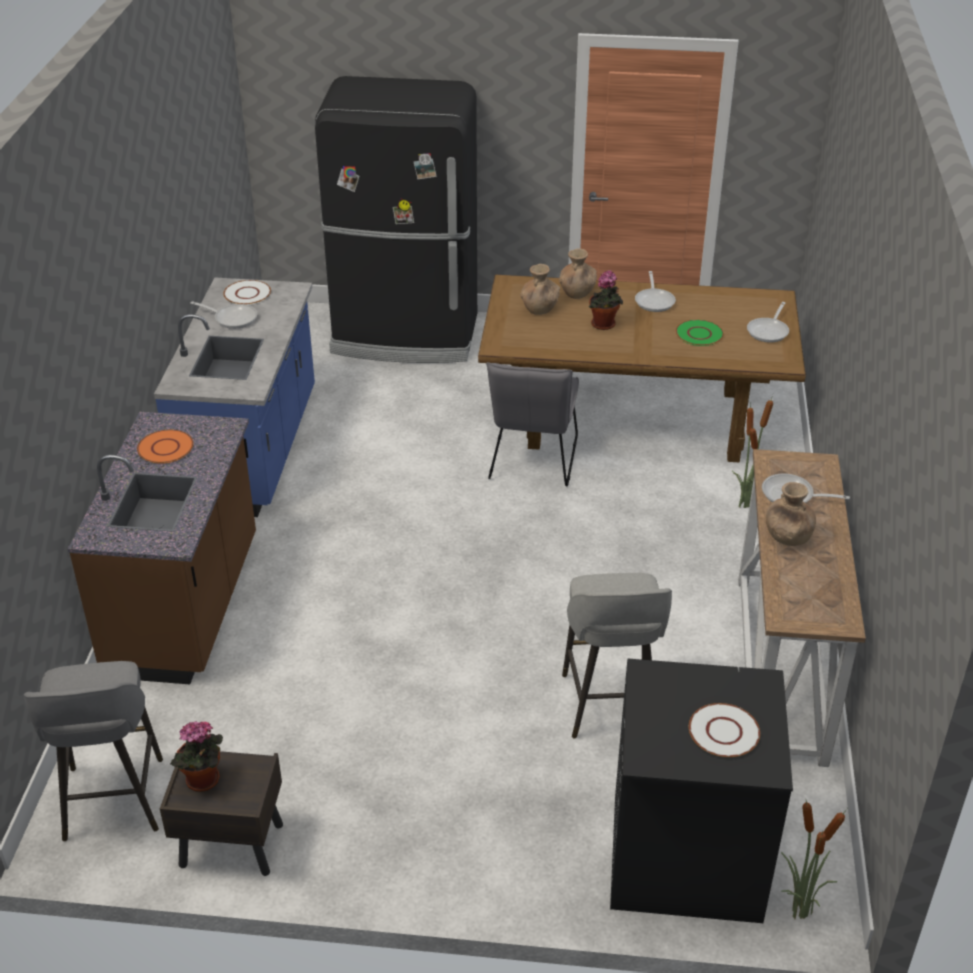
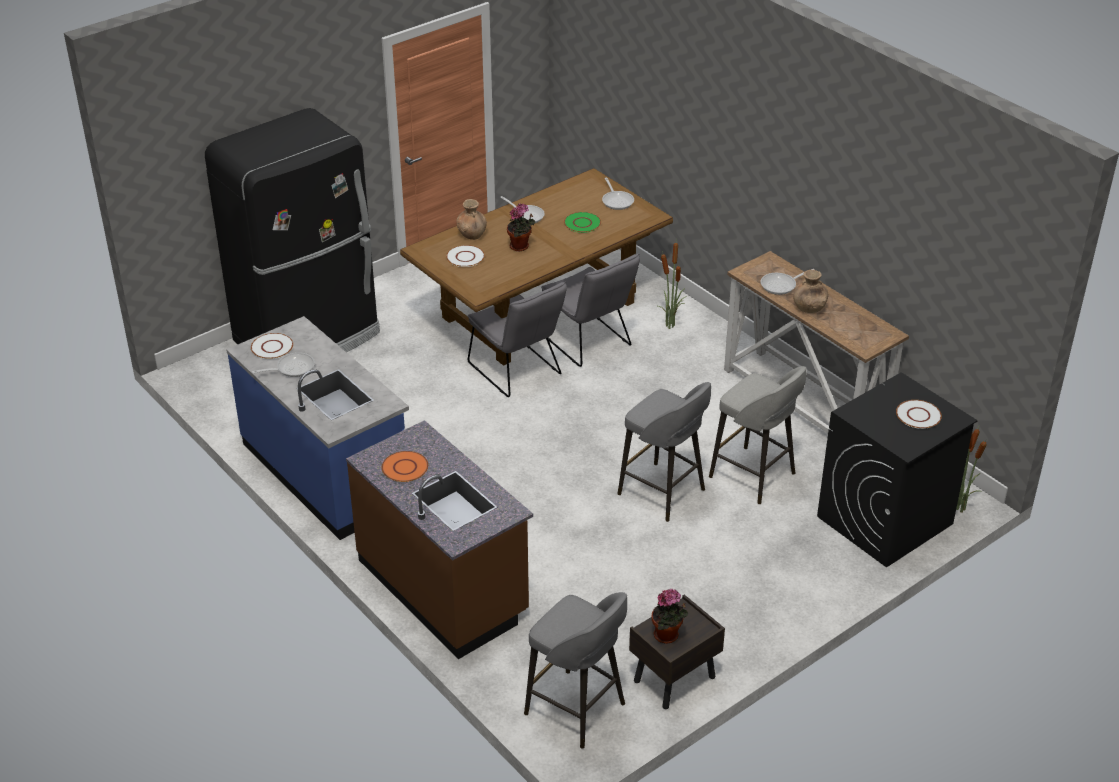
camera: 45 degrees left, 0 degrees up
(494, 659) = (663, 493): none -> grey stool
(539, 309) = (465, 257): brown vase -> white plate
(637, 474) = (589, 343): none -> grey chair

